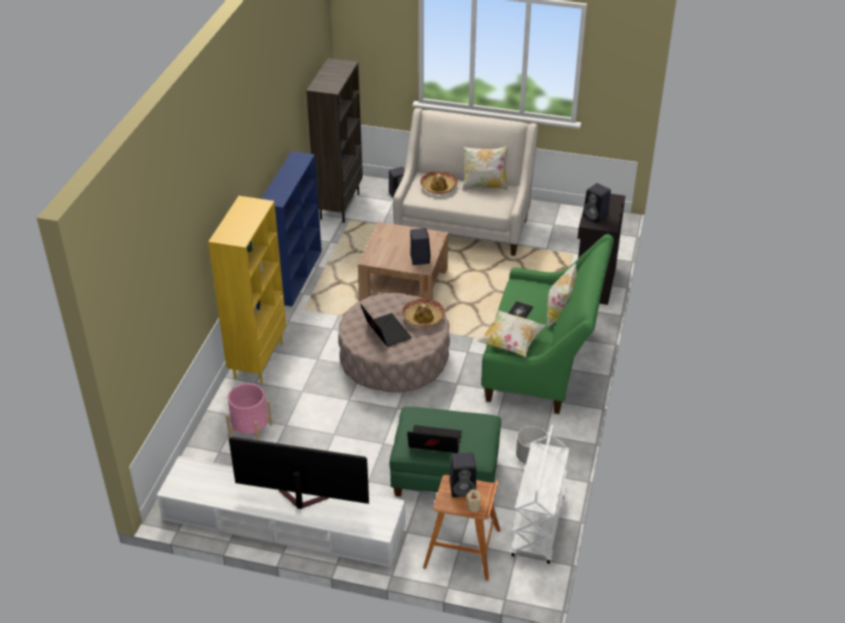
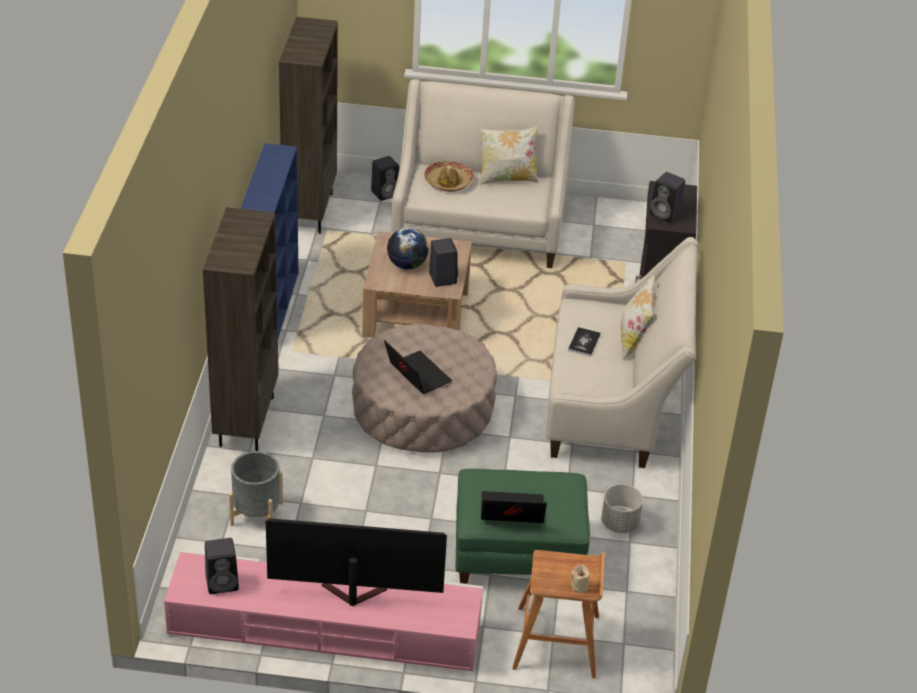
camera: 10 degrees left, 0 degrees up
(250, 431) = (256, 514): pink planter -> grey planter
(258, 360) = (245, 421): yellow bookcase -> brown bookcase
(282, 524) = (324, 628): white tv stand -> pink tv stand
(395, 247) = (407, 265): none -> globe
(423, 317) = (461, 354): hat -> none
(463, 488) = (562, 564): black speaker -> black speaker (223, 582)
(511, 343) = (581, 381): pillow -> none
(538, 527) = (645, 609): white cart -> none
(543, 363) = (613, 404): green sofa -> beige sofa

